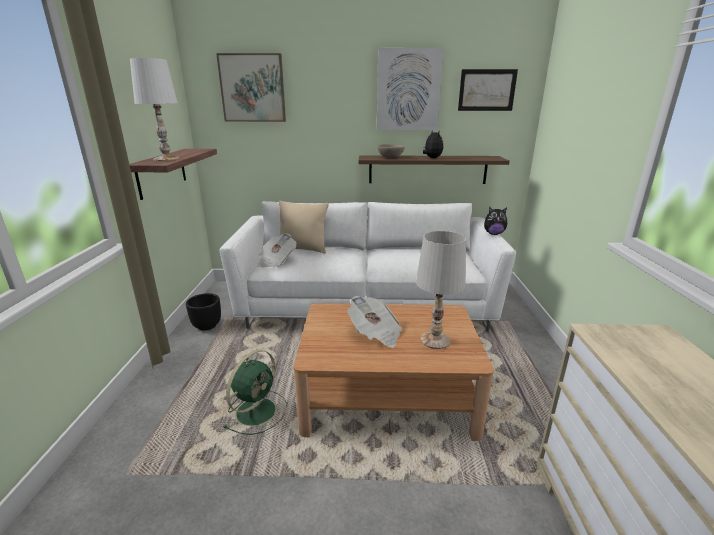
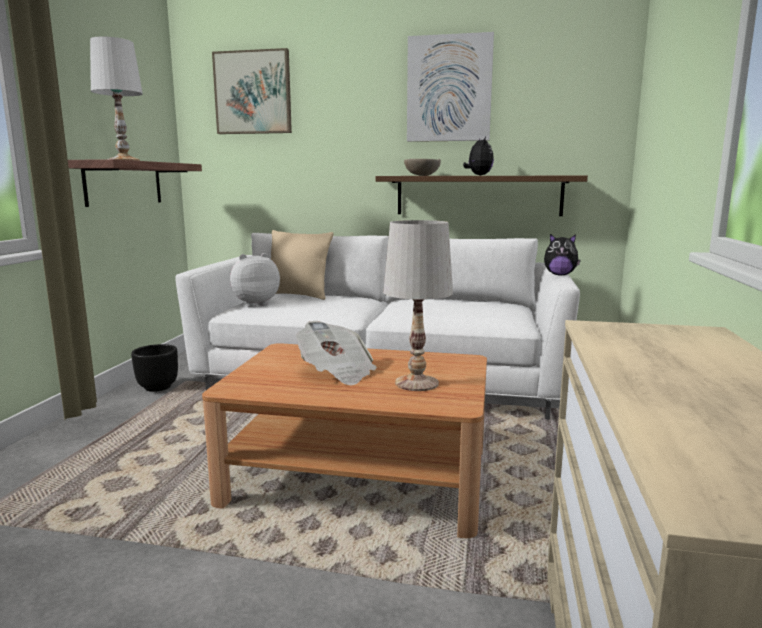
camera: 10 degrees right, 10 degrees down
(257, 410) = (170, 475): green fan -> none
(276, 261) = (254, 304): newspaper -> plush toy
(487, 90) = (557, 85): picture -> none

